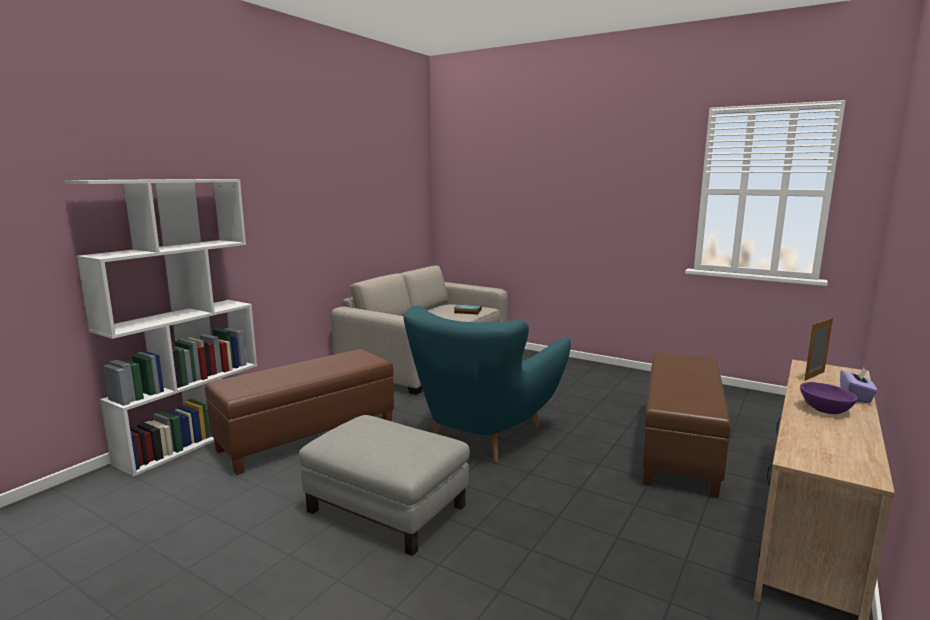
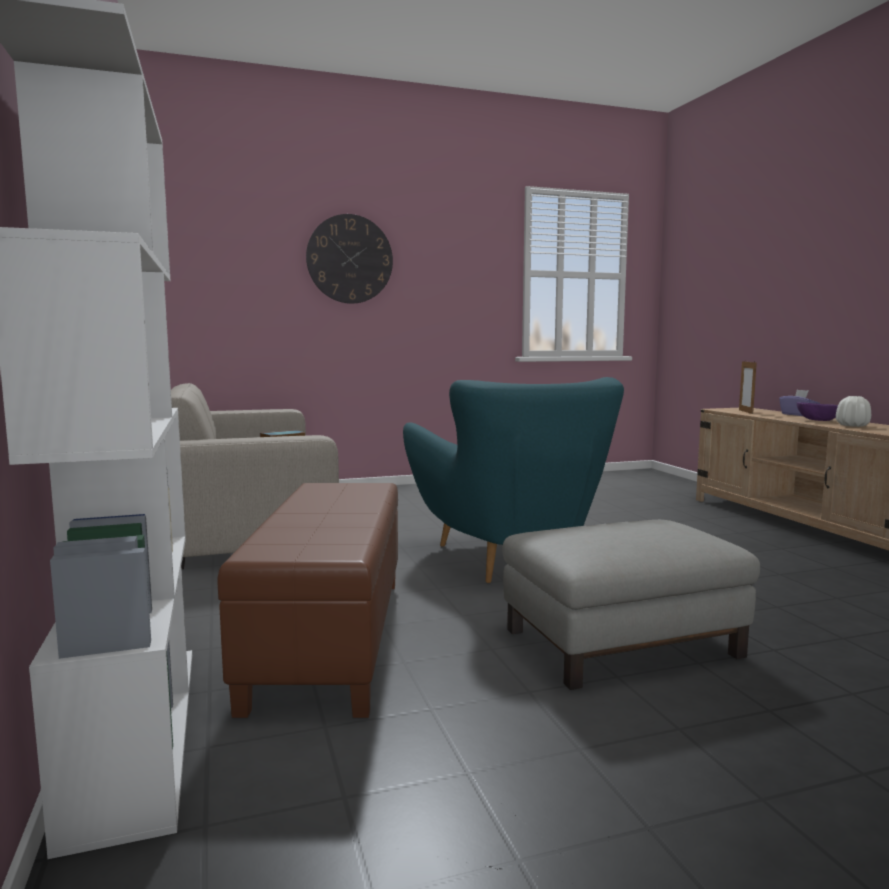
camera: 50 degrees left, 5 degrees down
(547, 182) = (349, 259): none -> wall clock
(680, 448) = (651, 515): brown ottoman -> none
(817, 428) = (852, 426): none -> white vase

